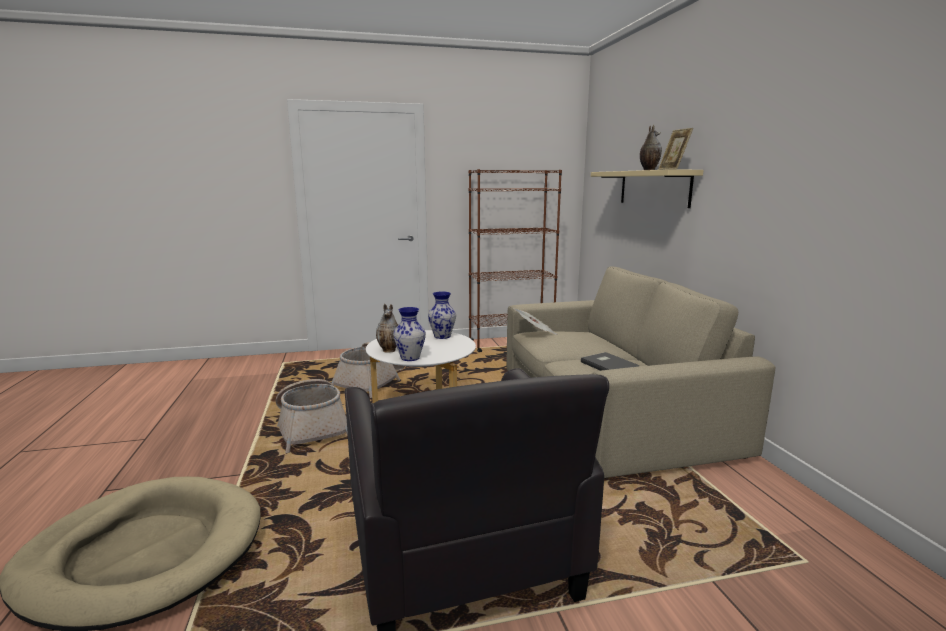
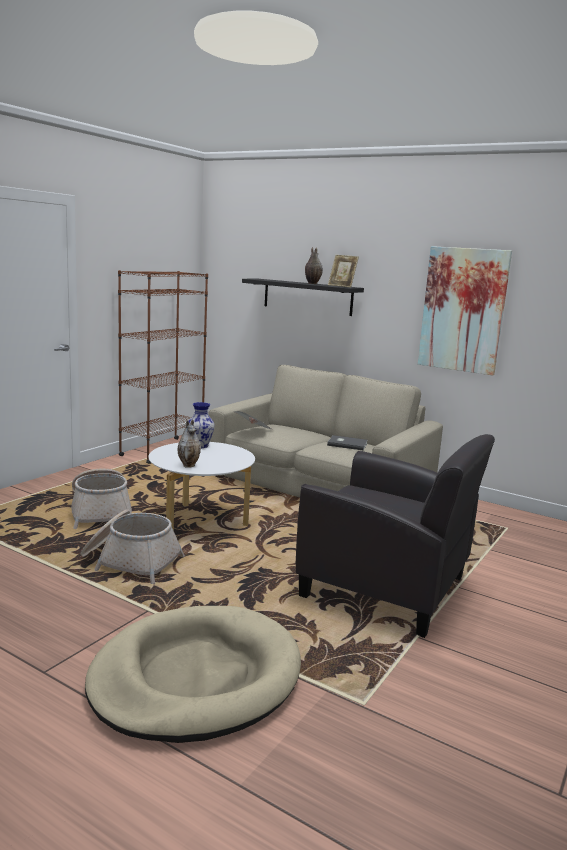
camera: 45 degrees left, 0 degrees up
(410, 358) = (221, 467): vase -> none
(653, 188) = (307, 297): beige shelf -> black shelf
(818, 188) = (463, 310): none -> picture

